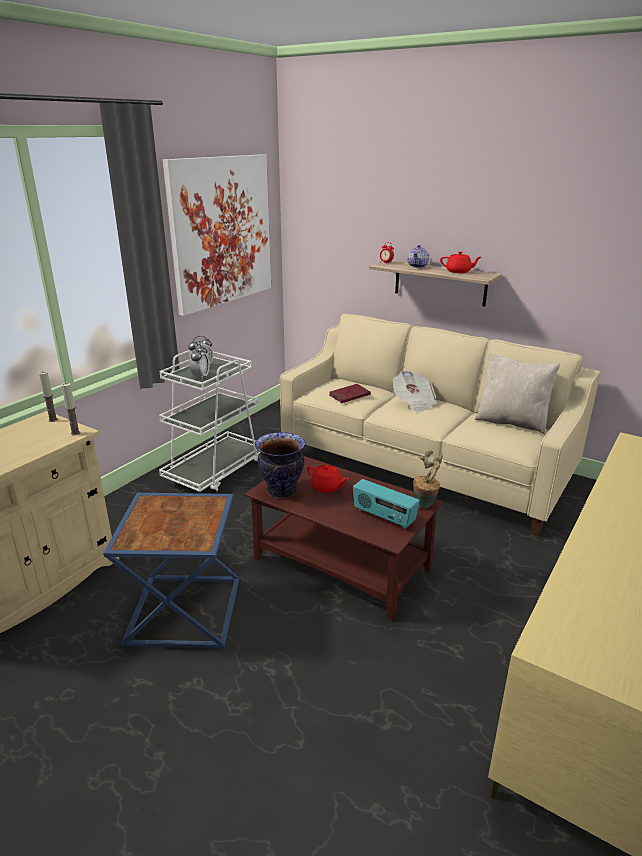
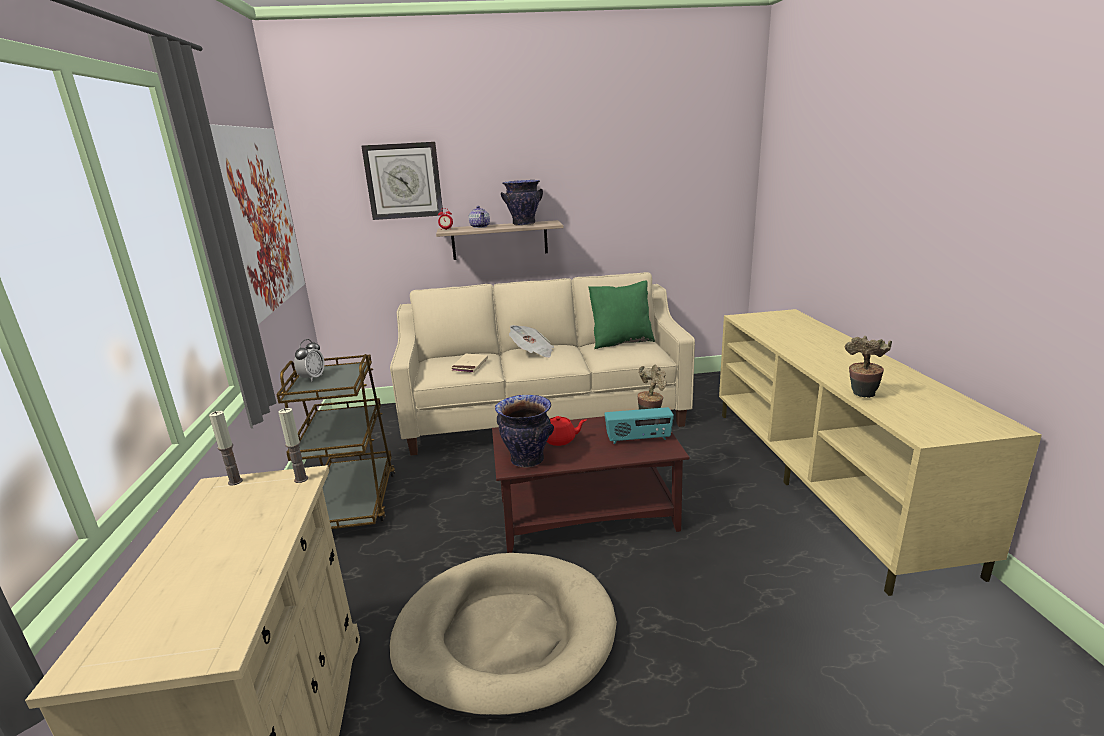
camera: 40 degrees left, 5 degrees down
(183, 609) = (505, 636): blue side table -> beige dog bed
(200, 376) = (330, 386): alarm clock -> none
(216, 471) = (353, 502): white cart -> brown cart
(349, 395) = (470, 365): red book -> beige book
(365, 210) = (403, 181): none -> wall clock
(459, 271) = (523, 224): red teapot -> vase
(511, 422) = (621, 342): beige pillow -> green pillow
(573, 578) = (861, 395): none -> potted plant

